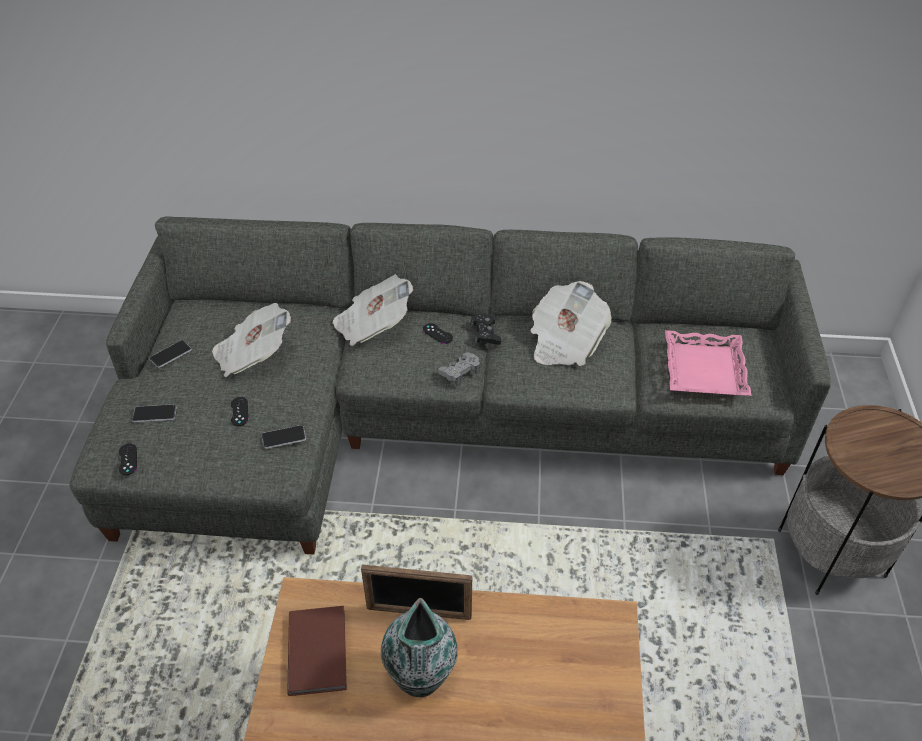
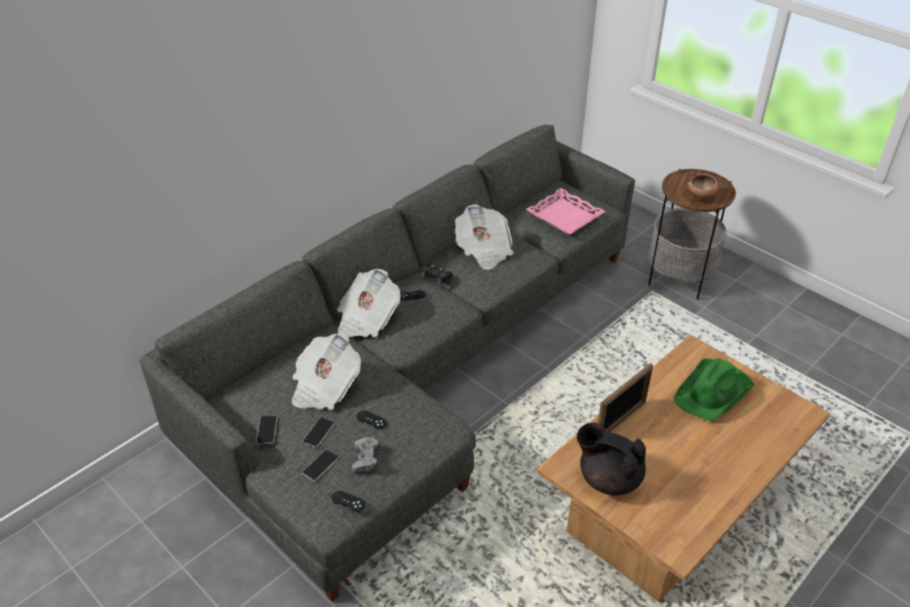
camera: 50 degrees left, 5 degrees down
(284, 437) = (420, 410): phone -> phone (318, 433)
(319, 650) = (608, 478): brown book -> black teapot
(420, 677) = (665, 443): vase -> none
(460, 371) = (455, 304): grey game controller -> grey game controller (366, 458)
(556, 683) = (714, 392): none -> green hat
(874, 460) = (701, 195): none -> bowl

